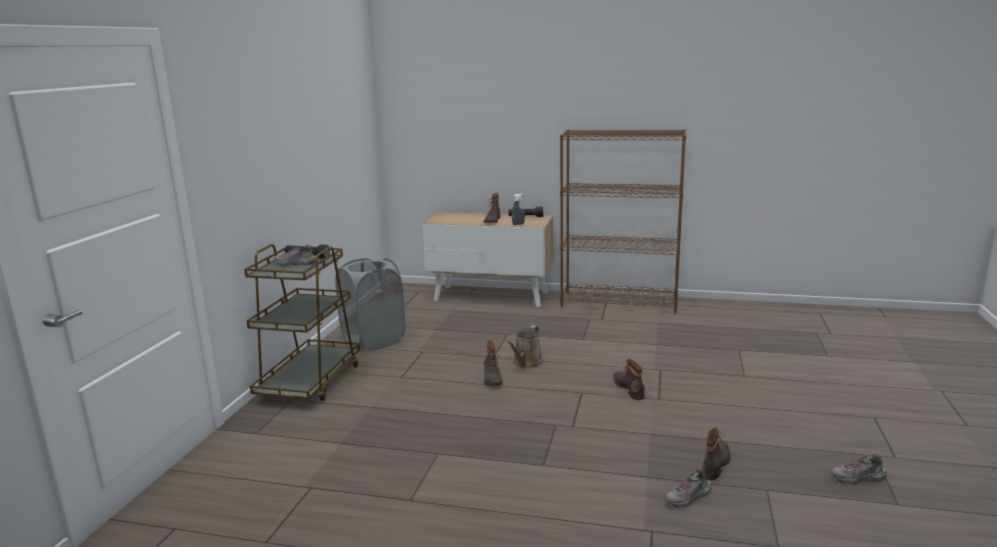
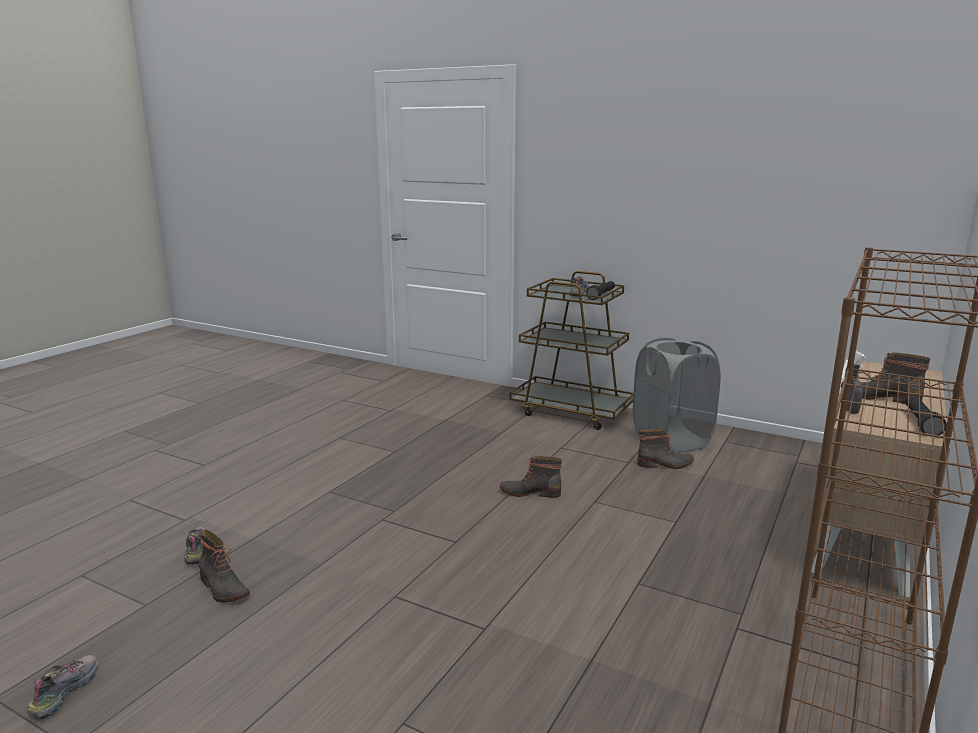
camera: 105 degrees right, 0 degrees up
(526, 363) = (564, 520): brown watering can -> none
(629, 388) = (442, 581): boot -> boot (665, 464)

